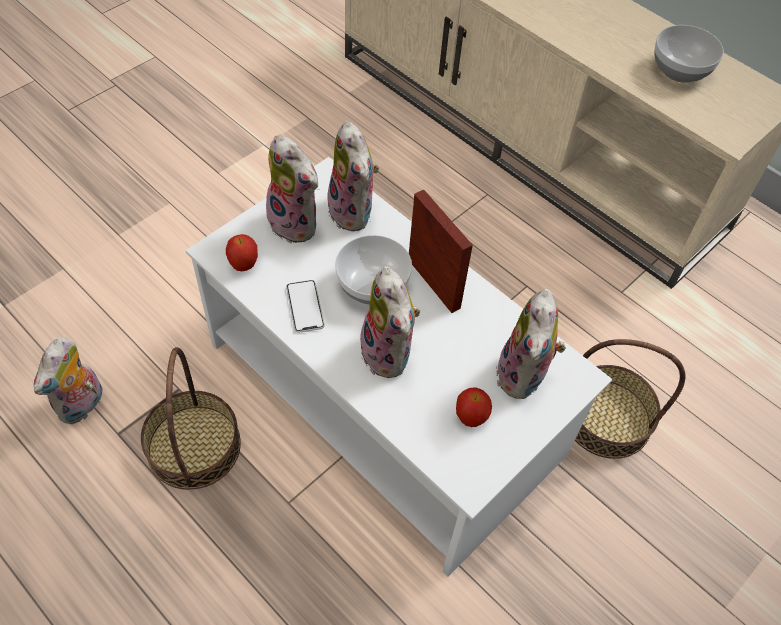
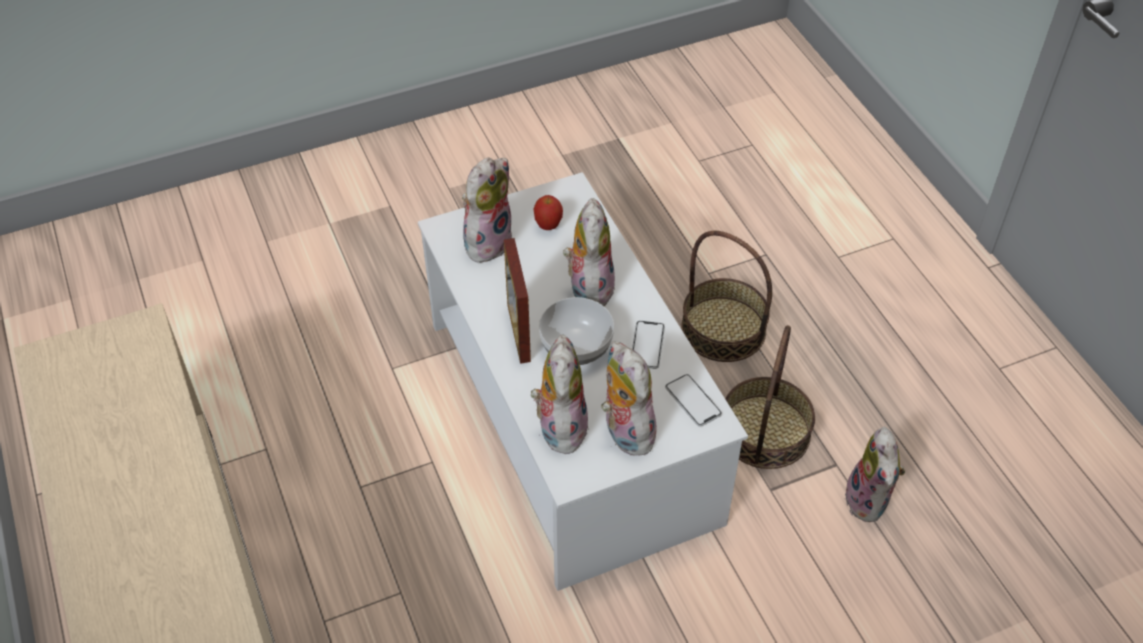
camera: 155 degrees left, 5 degrees down
(82, 406) = (870, 501): plush toy -> plush toy turned 135 degrees clockwise
(244, 265) = (693, 401): apple -> phone
(606, 418) = (377, 342): basket -> basket (723, 329)
(681, 70) = (107, 422): bowl -> none

